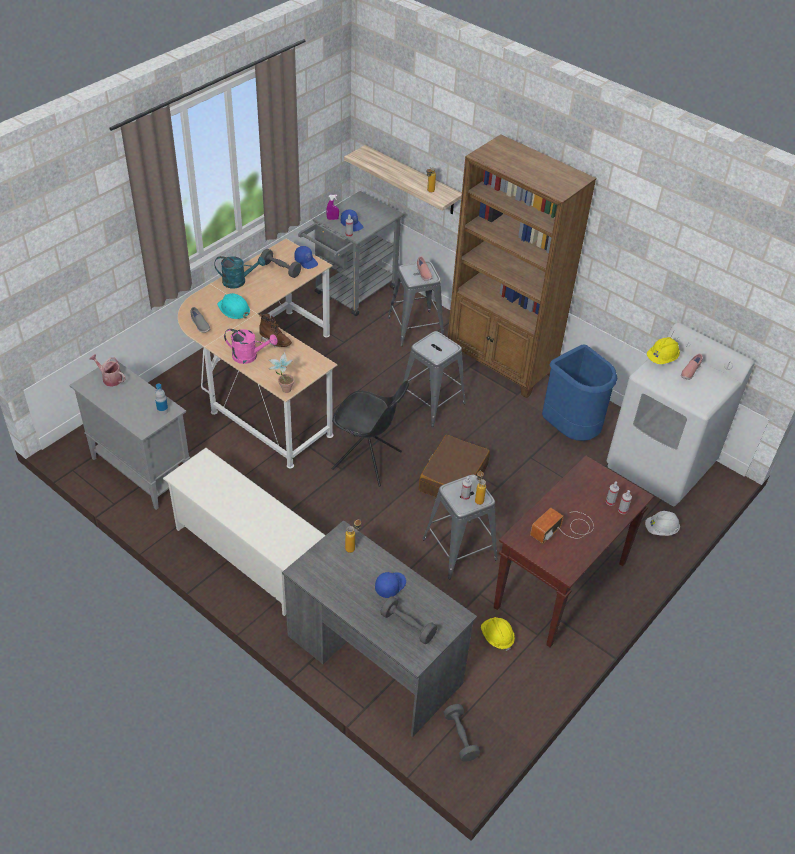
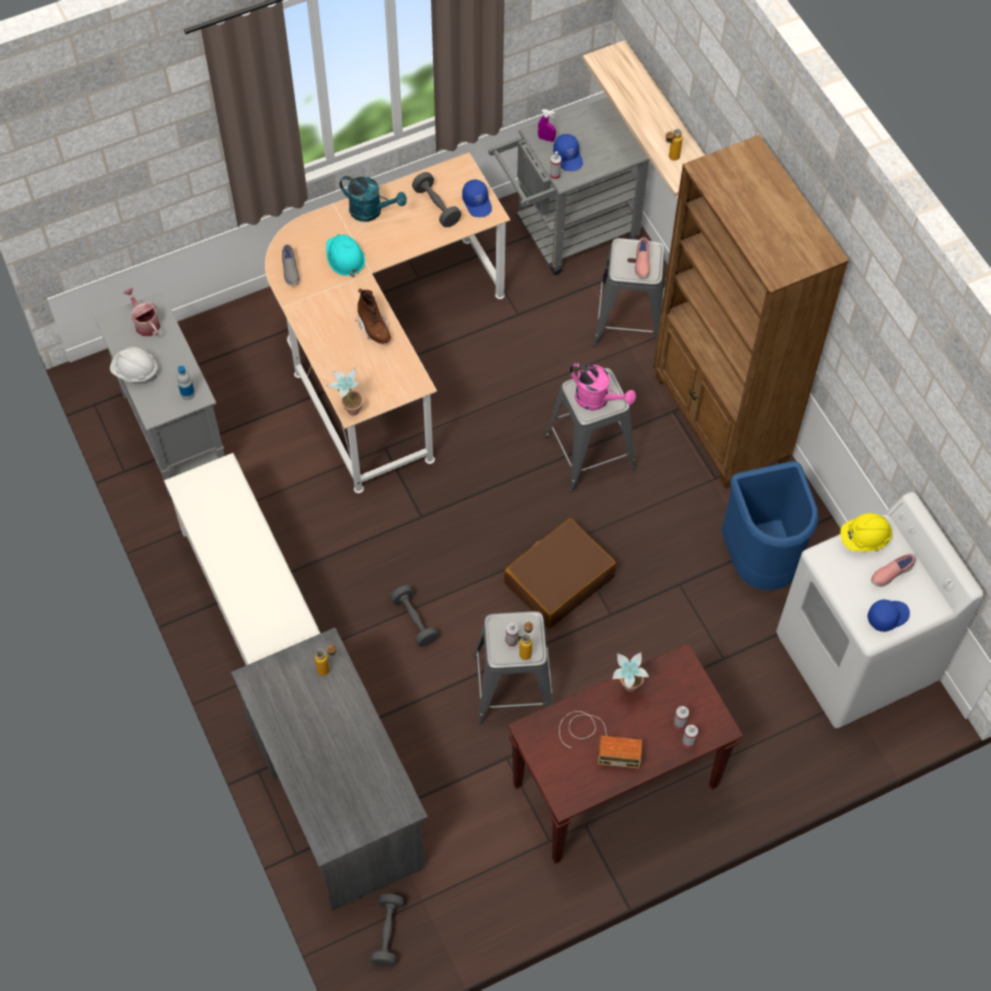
camera: 25 degrees right, 15 degrees up
(249, 356) = (330, 342): pink watering can -> pink watering can (597, 400)
(368, 461) = (460, 516): black chair -> none
(390, 585) = (346, 737): blue cap -> blue cap (887, 616)
(408, 626) = (340, 798): grey dumbbell -> grey dumbbell (414, 620)
(497, 637) = (497, 825): yellow hard hat -> none
(564, 493) = (626, 689): none -> potted plant
(564, 528) = (598, 740): radio -> radio turned 150 degrees counterclockwise
(661, 530) = (796, 756): white hard hat -> white hard hat (135, 371)

